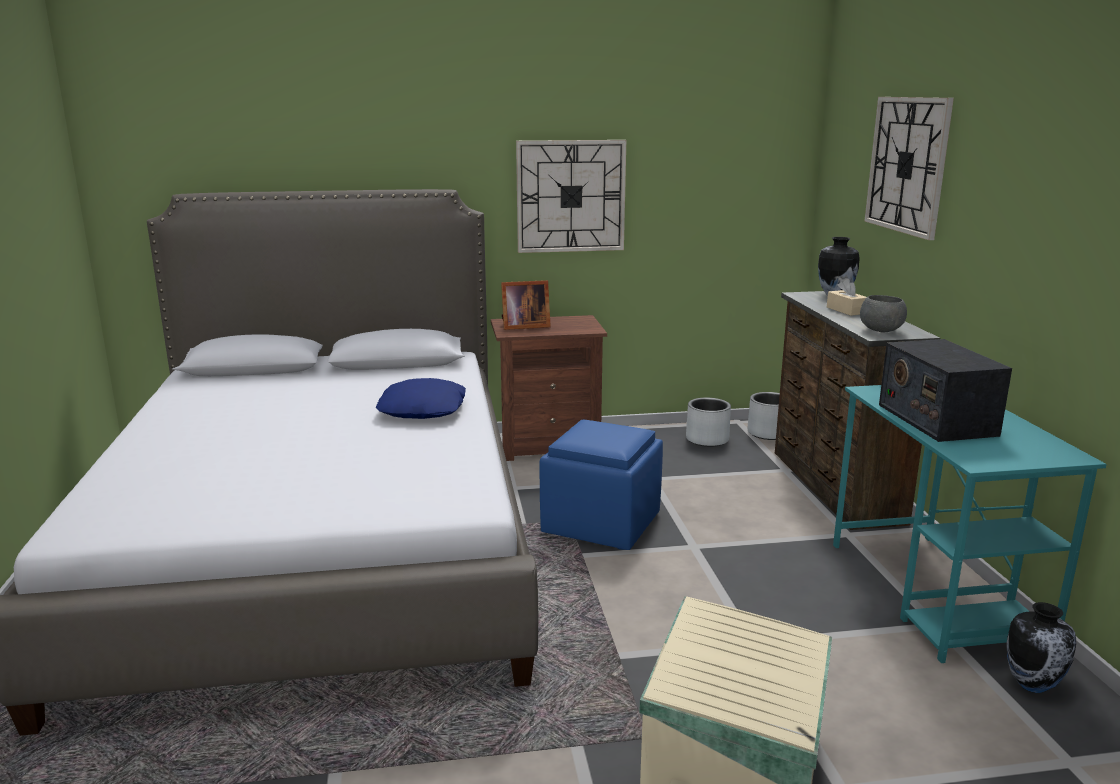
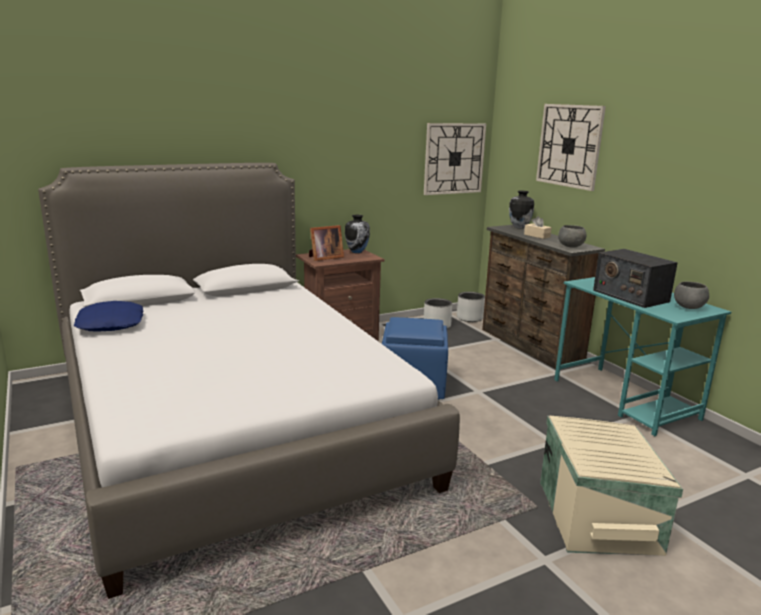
camera: 20 degrees left, 0 degrees up
(423, 409) = (302, 318): blue pillow -> blue pillow (111, 324)
(571, 196) = (347, 167): wall clock -> wall clock (454, 158)
(1026, 449) = (689, 307): none -> grey bowl
(1033, 685) = (704, 440): vase -> vase (357, 252)

